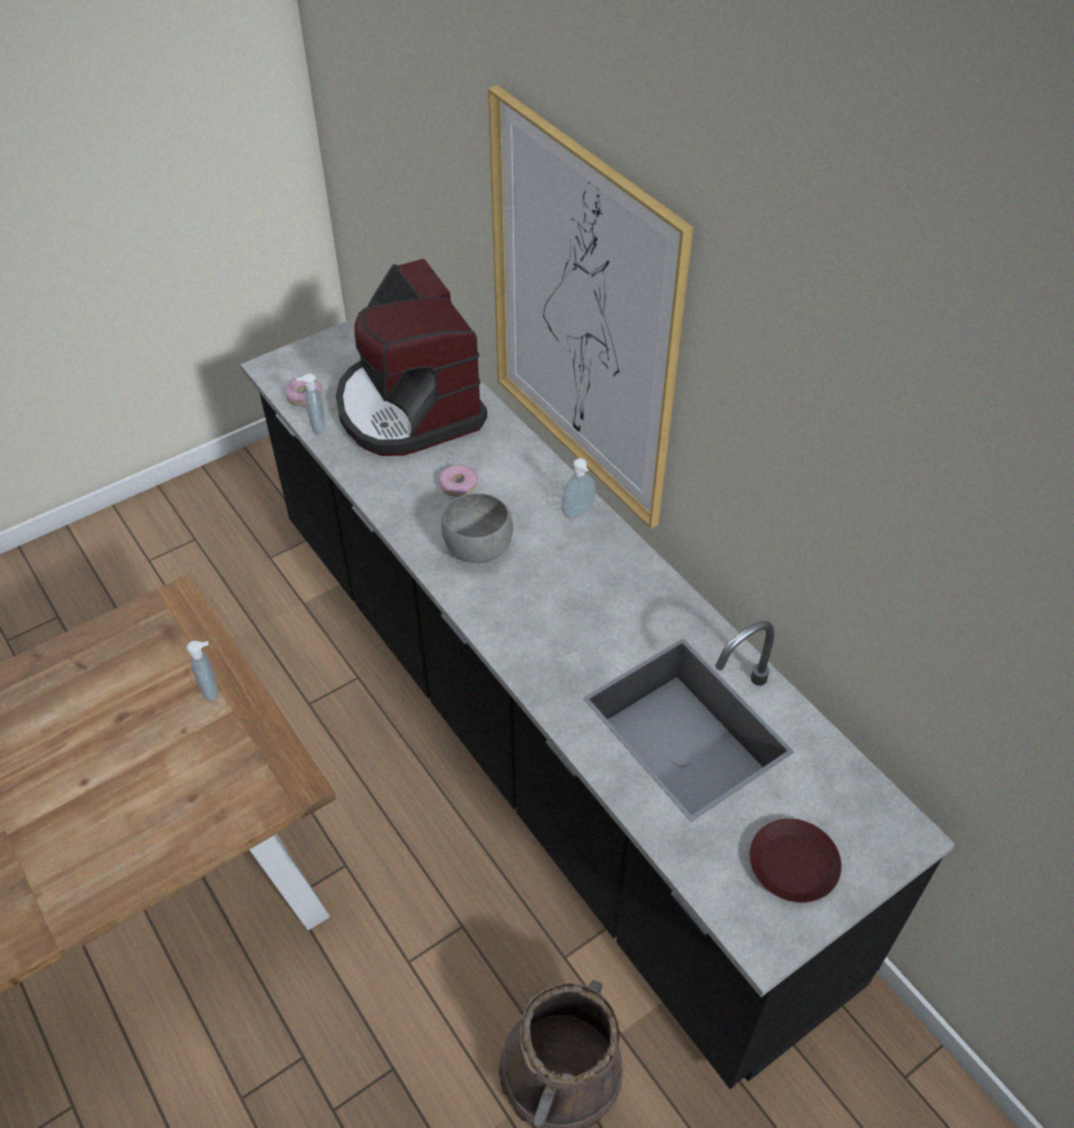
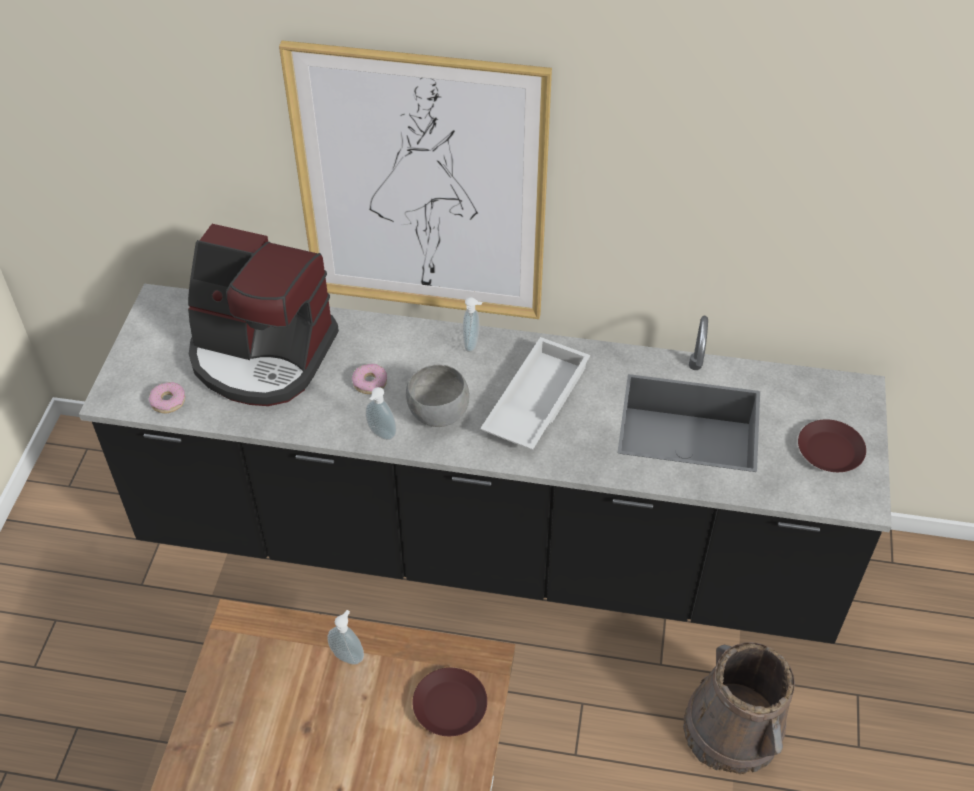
camera: 45 degrees left, 0 degrees up
(227, 794) = (450, 706): none -> brown plate
(316, 427) = (210, 416): soap dispenser -> soap dispenser (381, 435)
(569, 598) = (534, 401): none -> white tray

